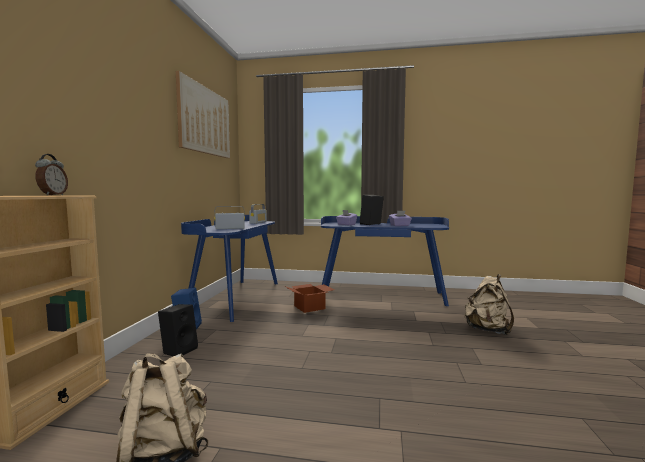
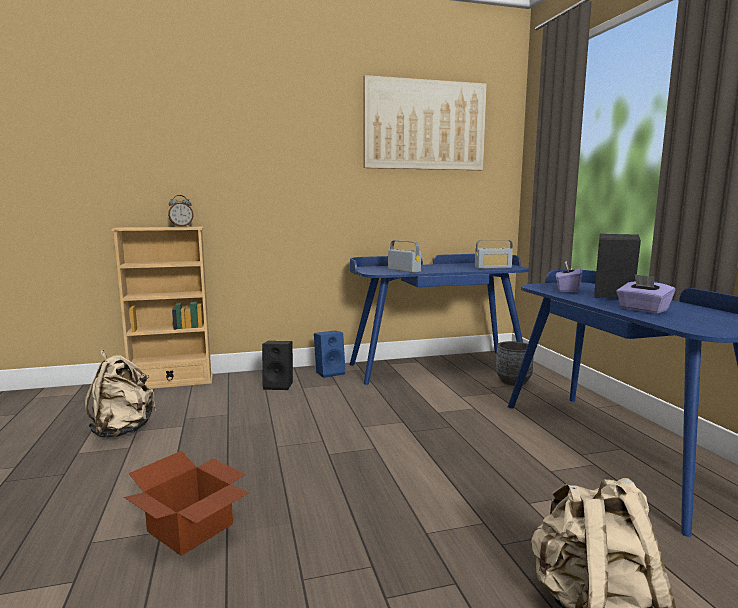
camera: 65 degrees right, 5 degrees up
(288, 290) = (513, 381): none -> grey planter
(310, 307) = (465, 409): cardboard box -> cardboard box (190, 529)

